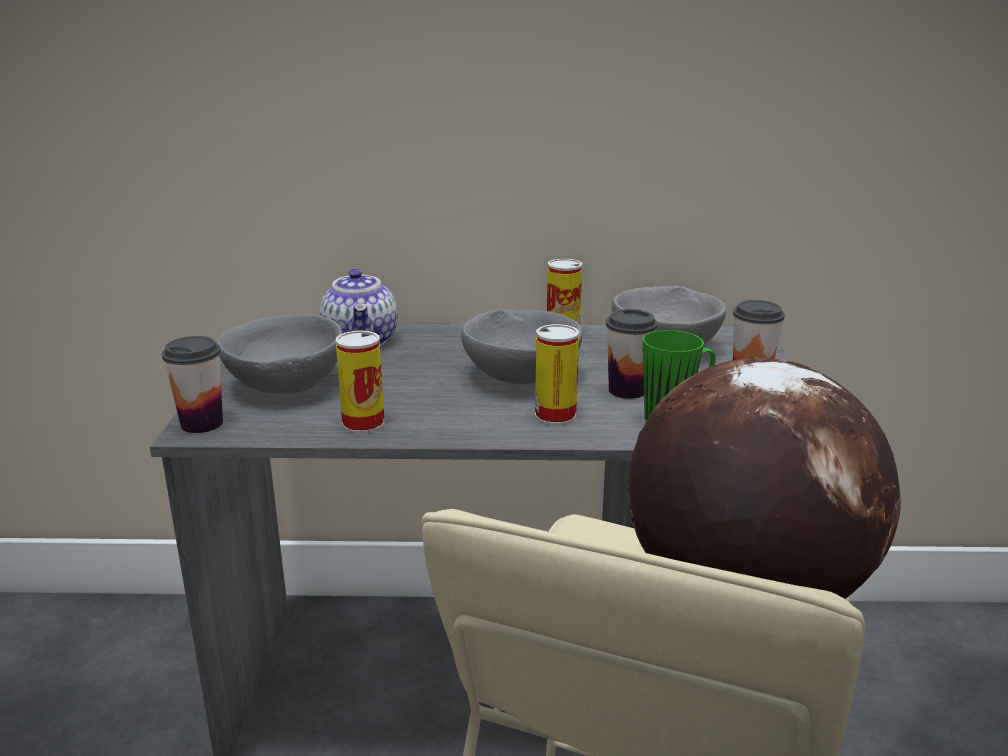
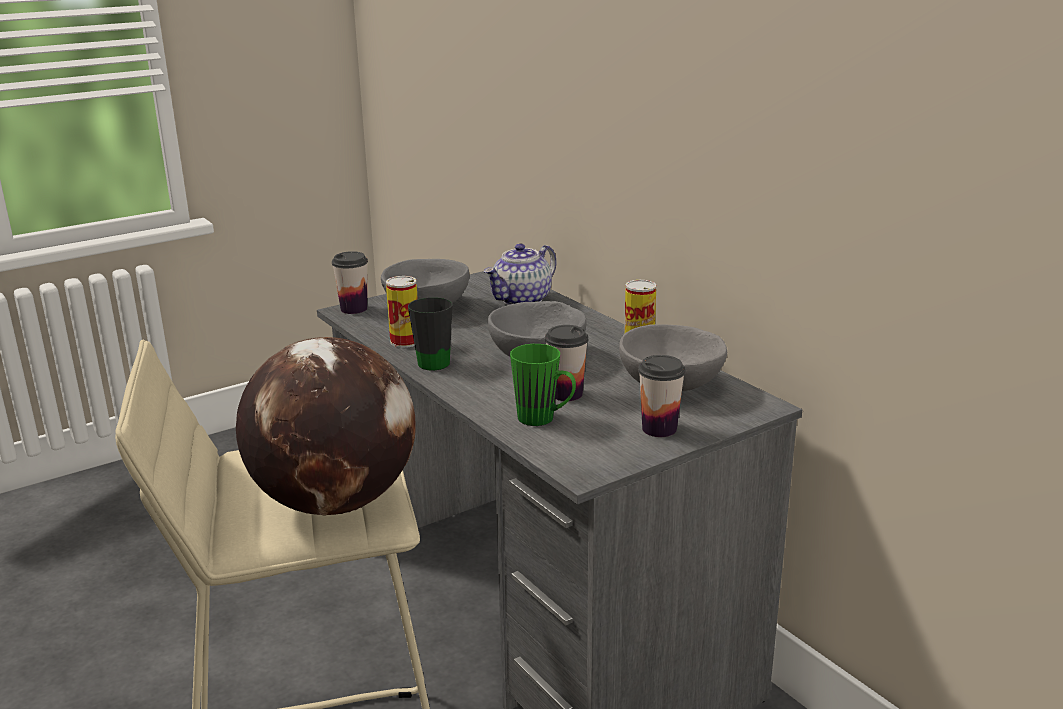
camera: 55 degrees right, 0 degrees up
(442, 426) = (429, 360): none -> black mug
(555, 416) = (490, 385): can -> none

